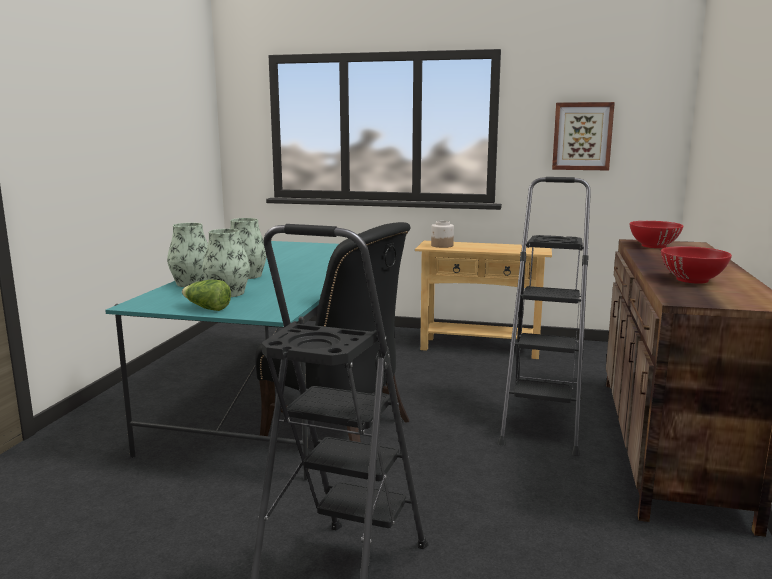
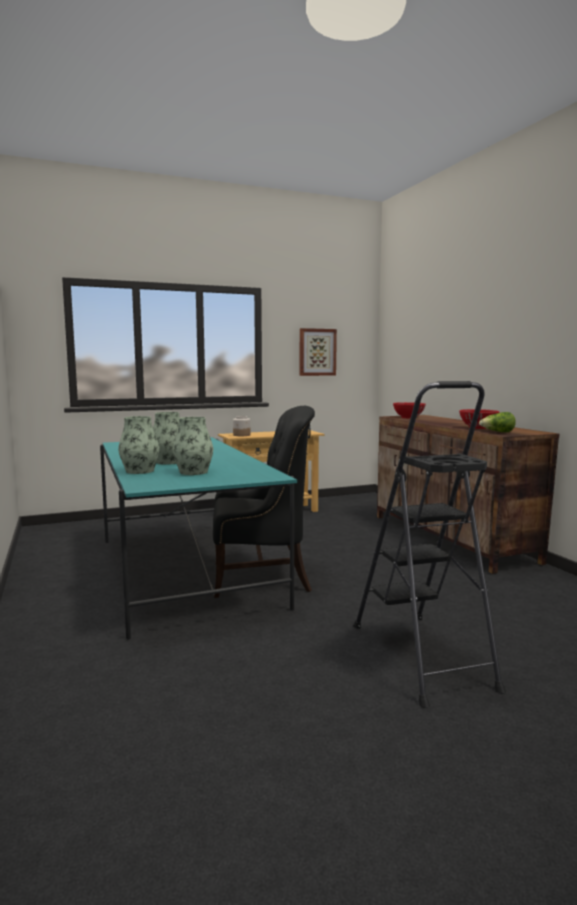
camera: 35 degrees left, 5 degrees down
(207, 308) = (211, 481): lettuce -> lettuce (497, 432)
(543, 418) = (372, 540): step ladder -> none

